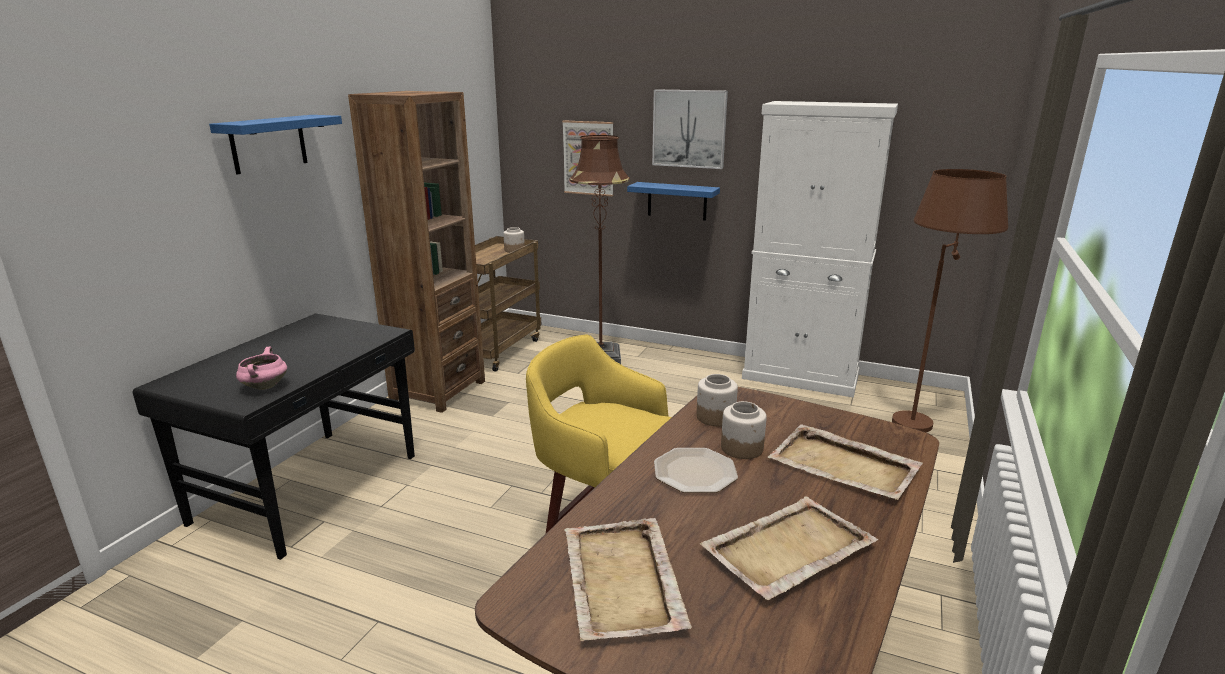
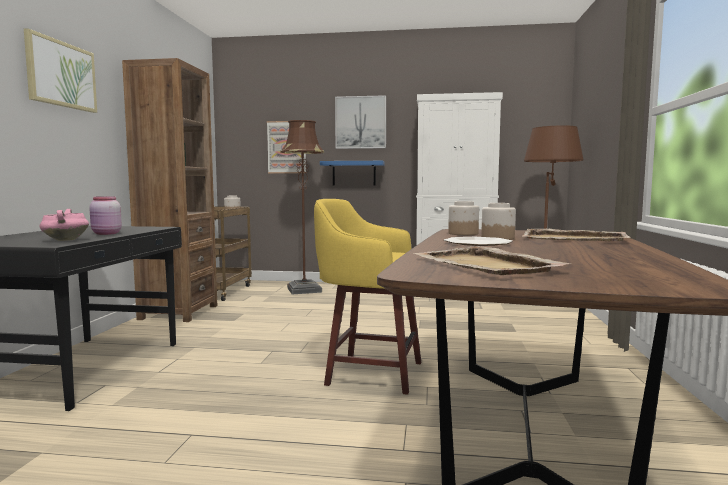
camera: 15 degrees left, 15 degrees down
(268, 143) = (61, 74): blue shelf -> picture
(317, 359) = (106, 233): none -> pink jar
(786, 549) = (585, 254): beige tray -> none

